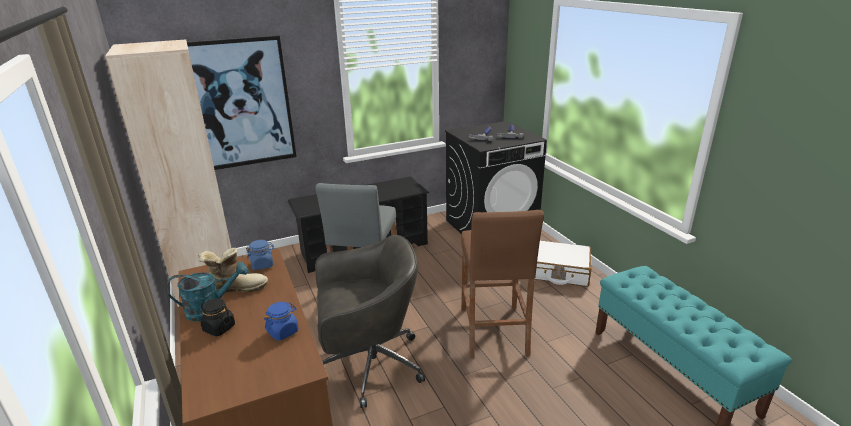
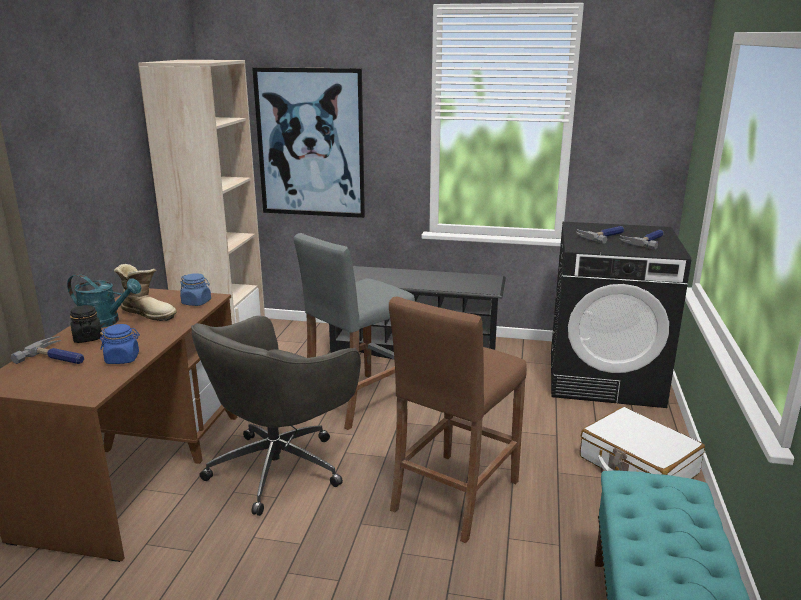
camera: 35 degrees right, 5 degrees down
(223, 354) = (58, 357): none -> hammer
(369, 365) = (280, 467): grey office chair -> grey office chair turned 105 degrees clockwise

